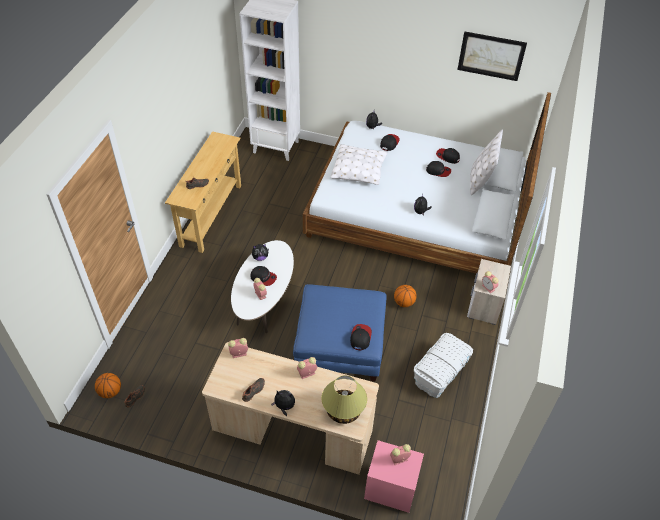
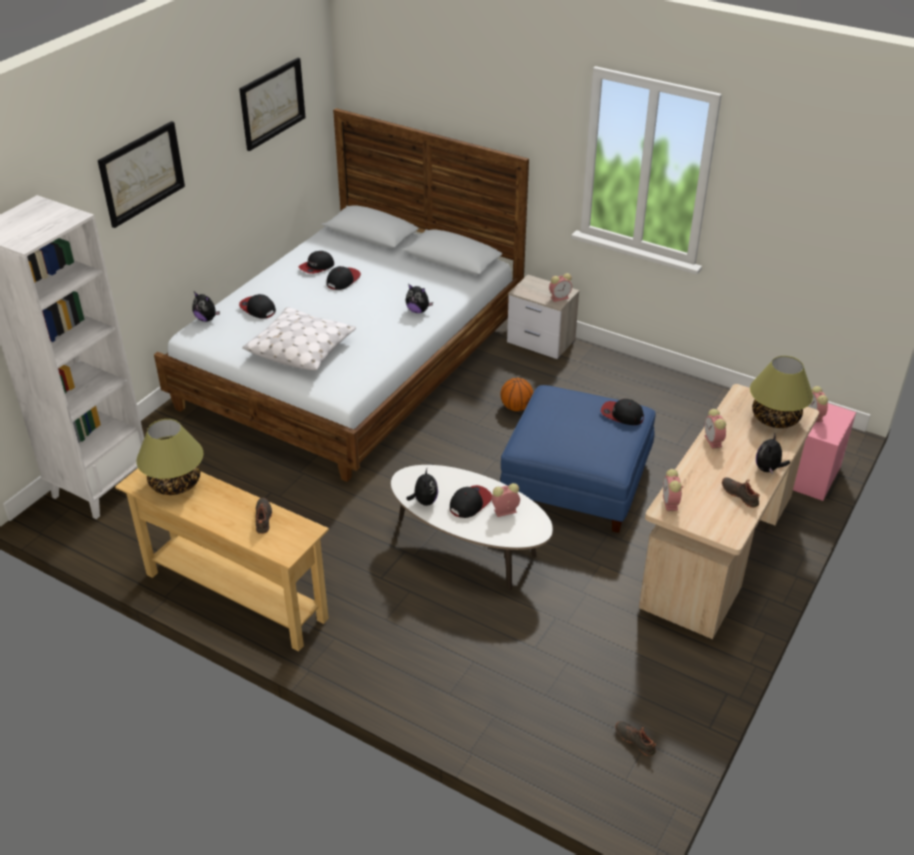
camera: 75 degrees left, 10 degrees down
(110, 392) = (618, 778): basketball -> none
(218, 149) = (175, 483): none -> table lamp
(371, 31) = (141, 173): none -> picture
(440, 373) = (642, 400): white storage box -> none
(480, 179) = (377, 251): white pillow -> none

